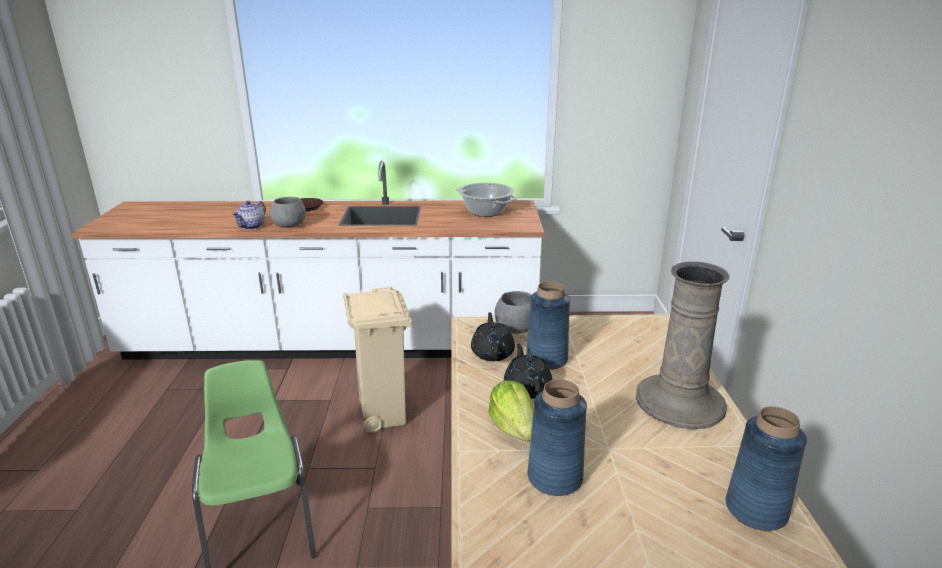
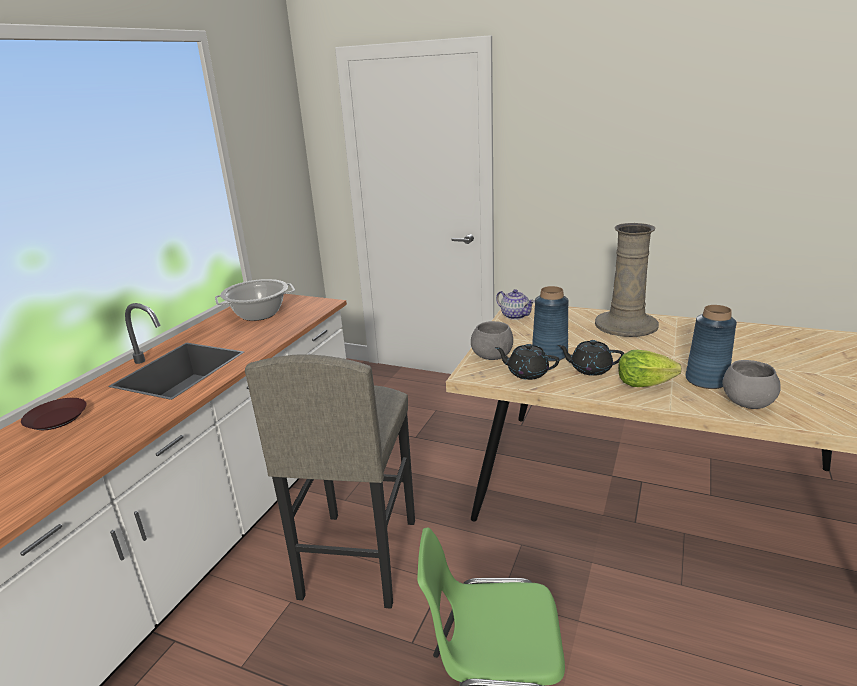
camera: 65 degrees left, 0 degrees up
(252, 226) = (65, 471): teapot -> teapot (515, 315)
(289, 226) = (116, 436): grey bowl -> grey bowl (747, 403)
(383, 415) = (358, 558): beige trash can -> grey stool
(756, 510) = (737, 332): blue vase -> none

